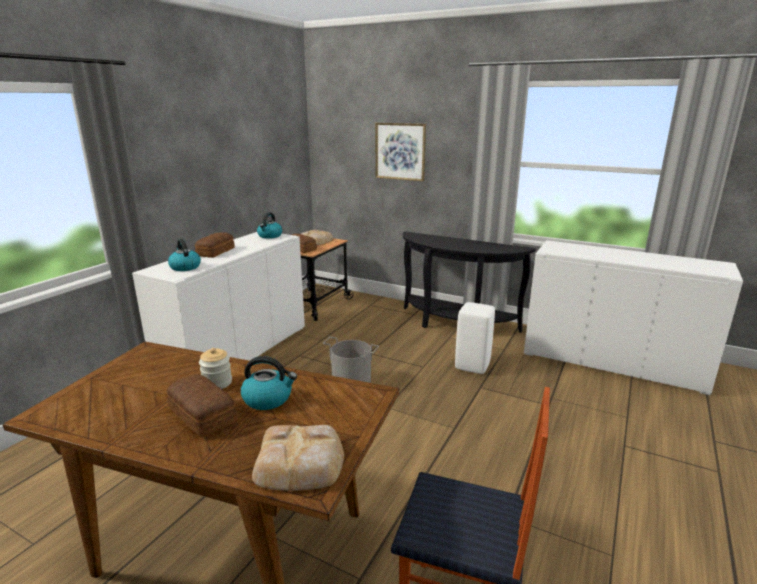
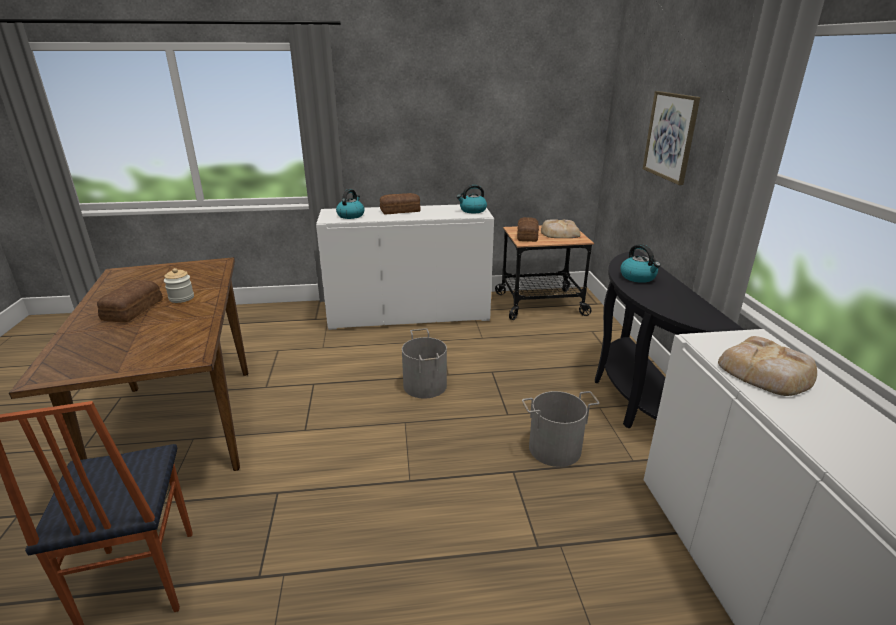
camera: 55 degrees right, 5 degrees up
(268, 399) = (165, 321): kettle -> kettle (638, 277)
(300, 463) = (73, 362): bread -> bread (766, 373)
(473, 366) = (555, 449): white stool -> grey bucket

